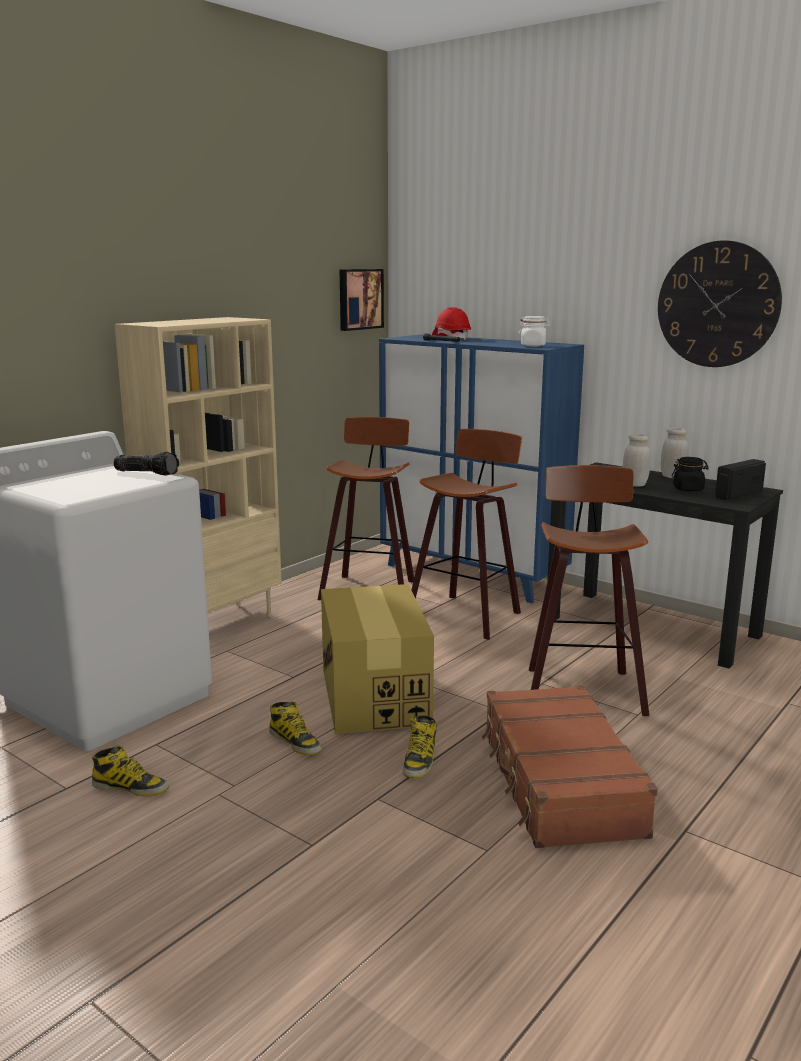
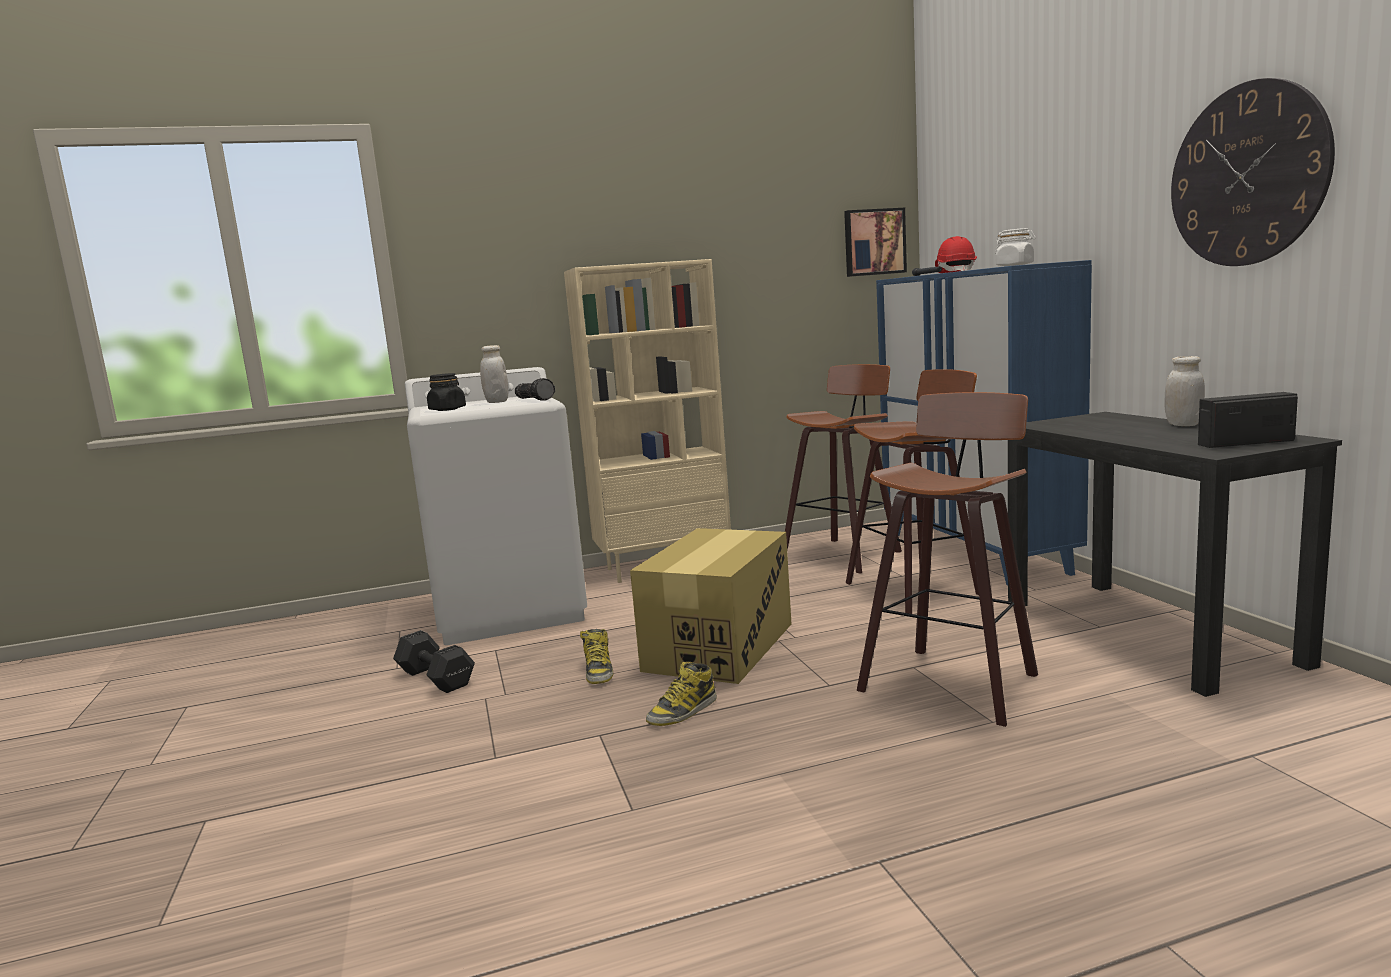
camera: 35 degrees right, 5 degrees down
(131, 787) = (435, 677): boot -> black dumbbell
(559, 783) = (795, 768): brown suitcase -> none
(634, 485) = (1105, 431): white jar -> white jar (497, 402)
(688, 489) = (1176, 436): black jar -> black jar (447, 409)

